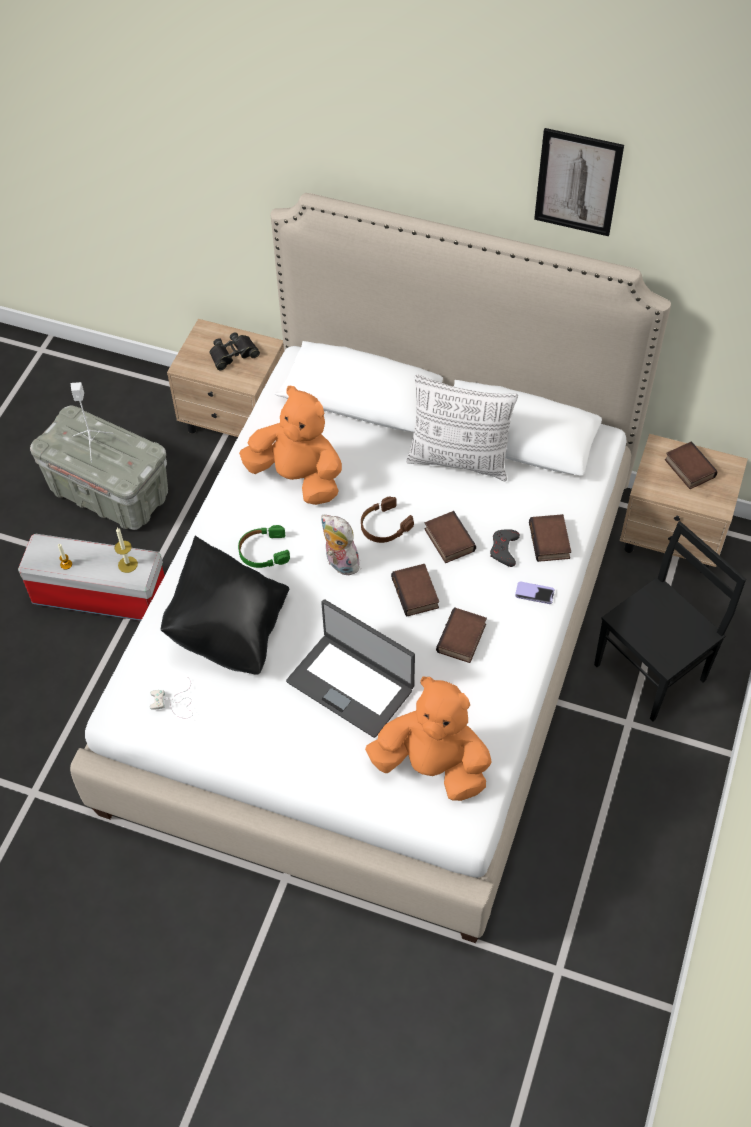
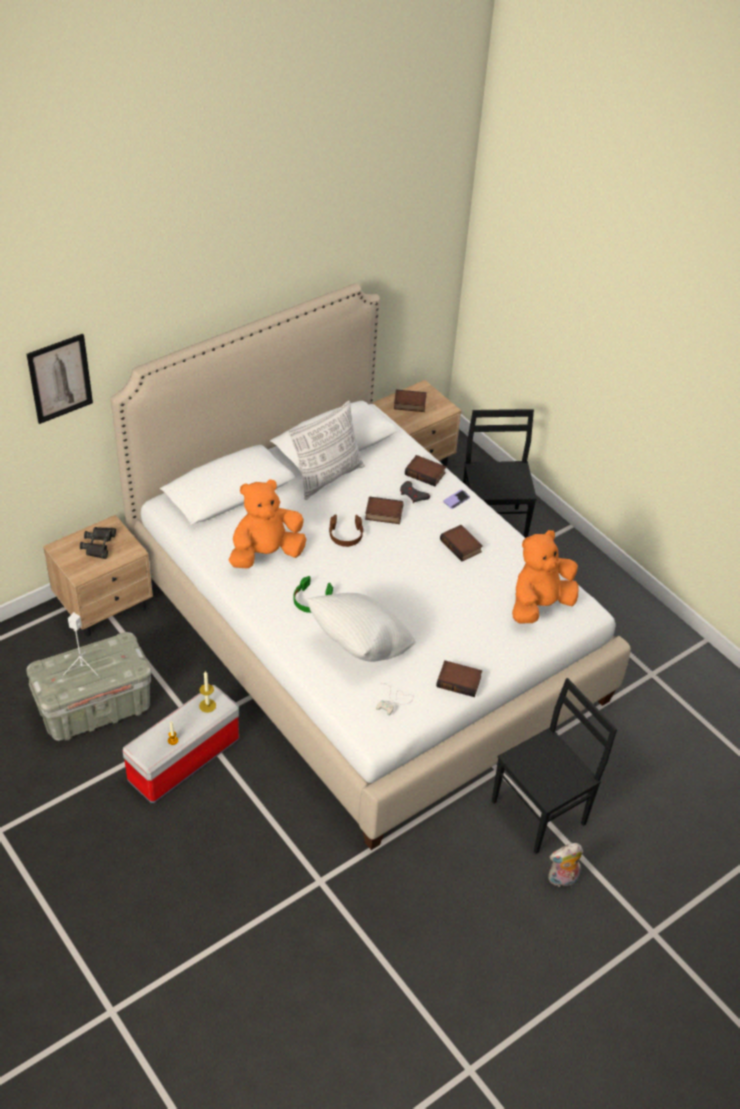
camera: 60 degrees left, 10 degrees down
(229, 630) = (360, 646): black pillow -> white pillow
(256, 953) = (540, 813): none -> black chair
(339, 563) = (355, 569): plush toy -> plush toy (562, 880)
(351, 684) = (452, 610): laptop -> none
(417, 593) = (411, 547): book -> book (459, 681)
(577, 182) = (304, 247): picture -> picture (60, 378)

